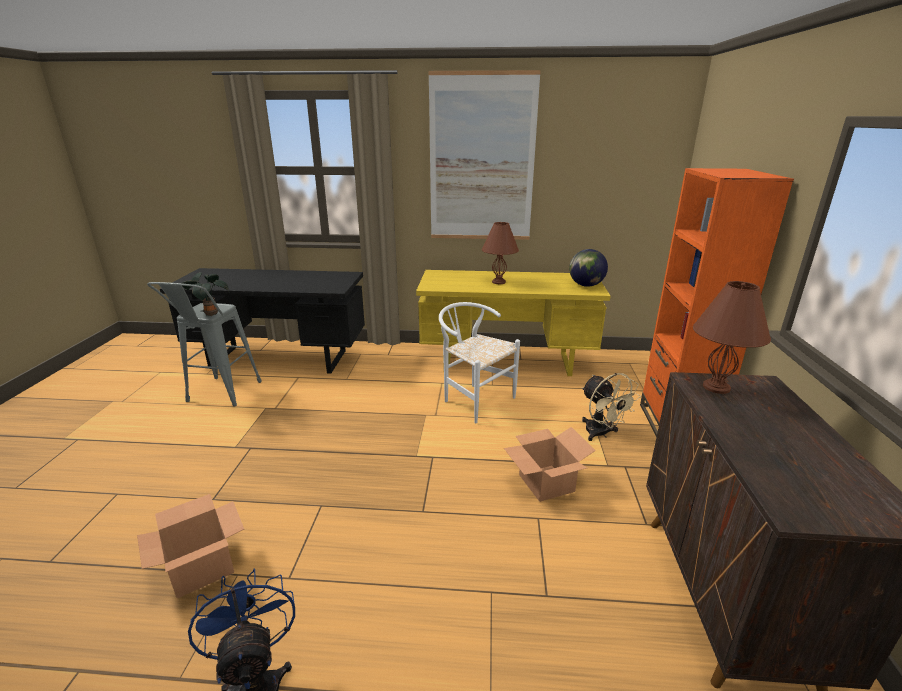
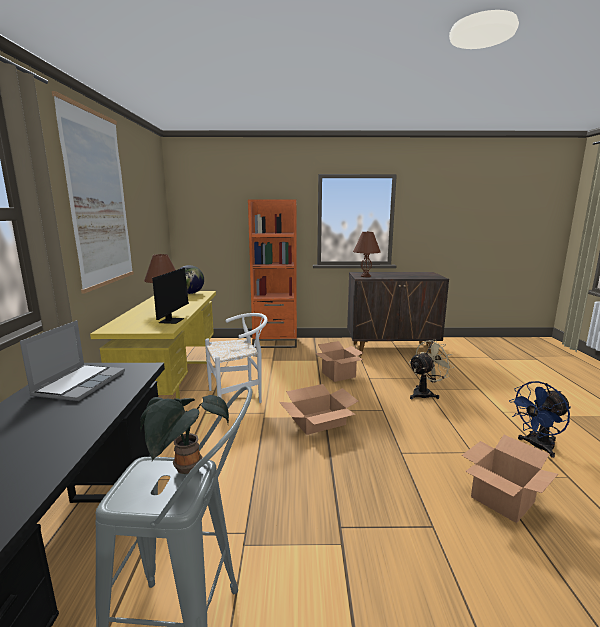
camera: 95 degrees left, 10 degrees down
(322, 279) = (80, 383): none -> laptop
(407, 450) = (318, 421): none -> cardboard box
(460, 287) = (174, 320): none -> monitor
(474, 399) = (239, 397): white chair -> white chair turned 150 degrees counterclockwise
(601, 434) = (286, 359): beige fan -> beige fan (425, 393)

